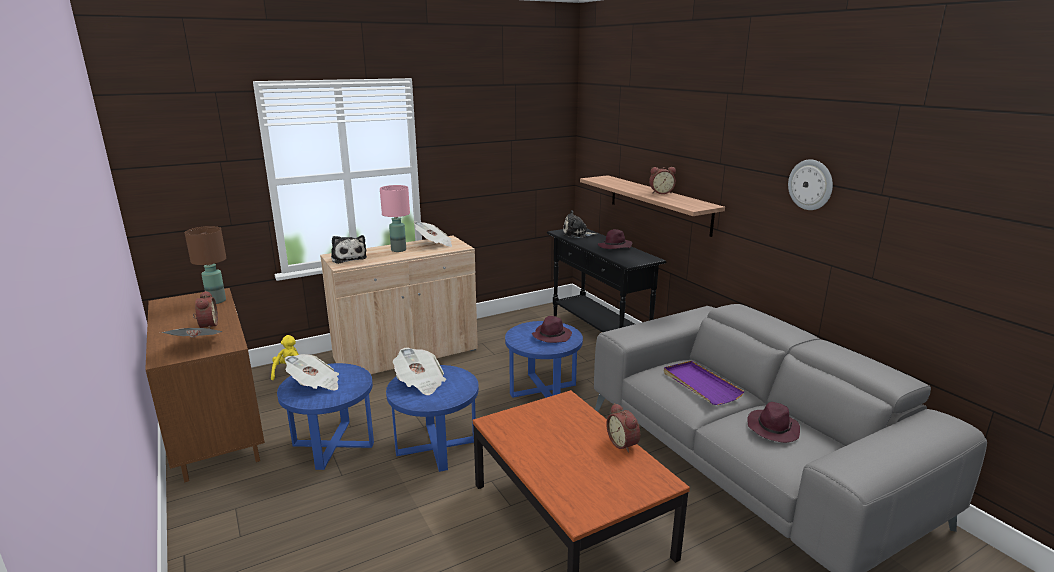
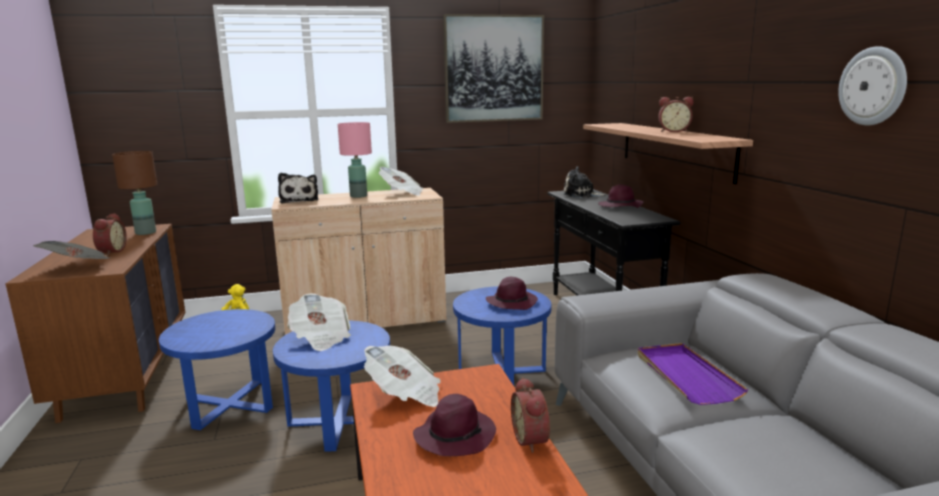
camera: 15 degrees right, 5 degrees down
(315, 385) = (207, 328): newspaper -> newspaper (405, 394)
(499, 128) = (493, 69): none -> picture
(772, 429) = (780, 449): purple hat -> purple hat (455, 435)

